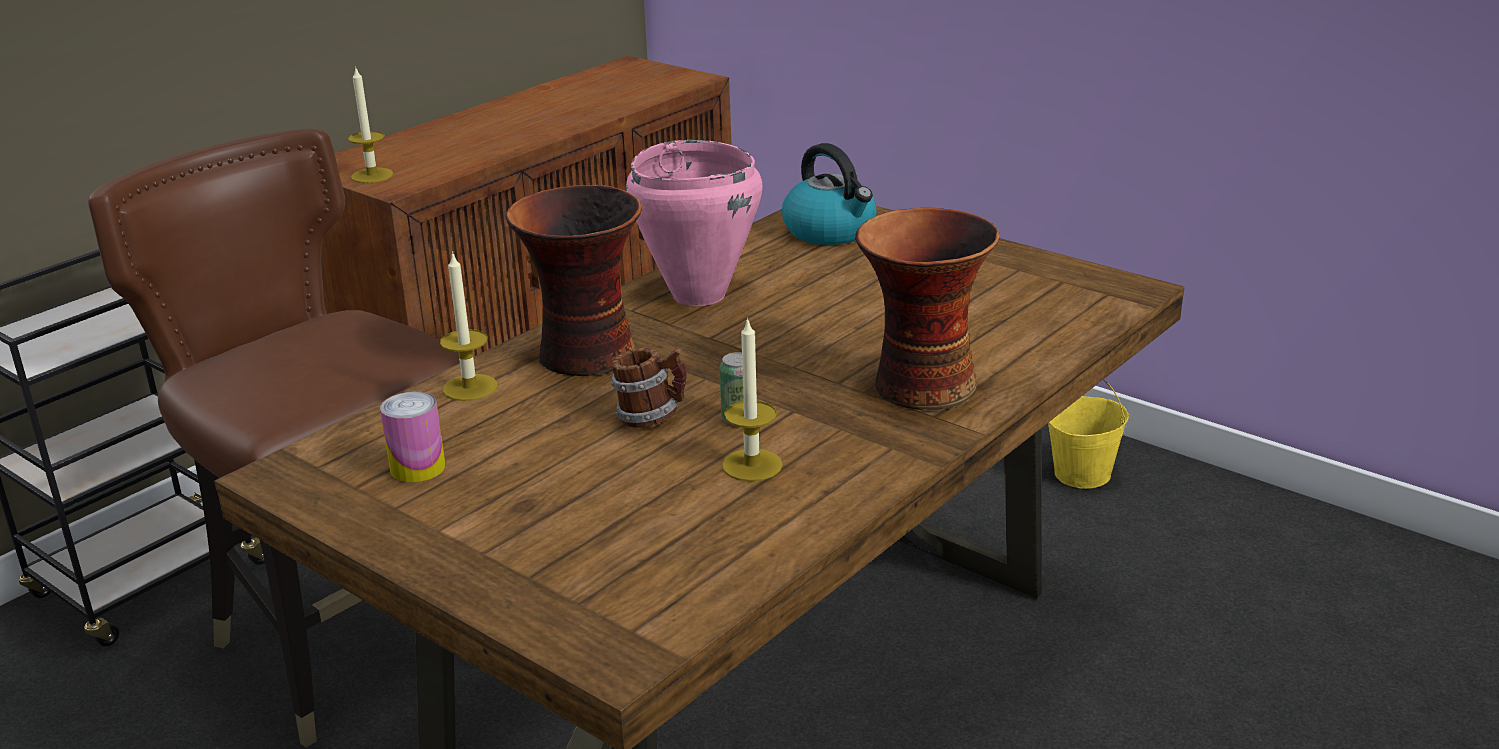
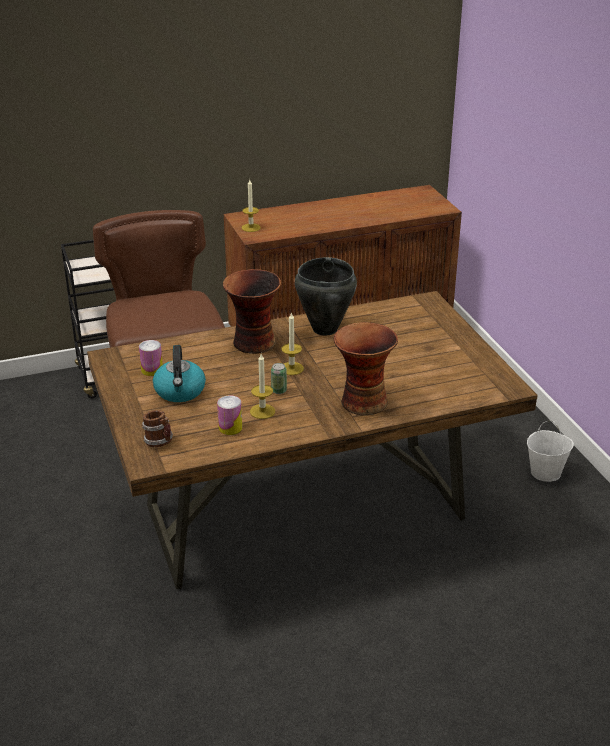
camera: 30 degrees right, 5 degrees up
(470, 387) = (199, 343): candle -> candle (291, 368)
(651, 418) = (248, 379): mug -> mug (160, 442)
(698, 295) = (324, 329): pink cooking pot -> black cooking pot
(723, 518) = (230, 428): none -> can
(831, 231) = (415, 314): kettle -> kettle (180, 391)
(1082, 474) = (546, 472): yellow bucket -> white bucket

